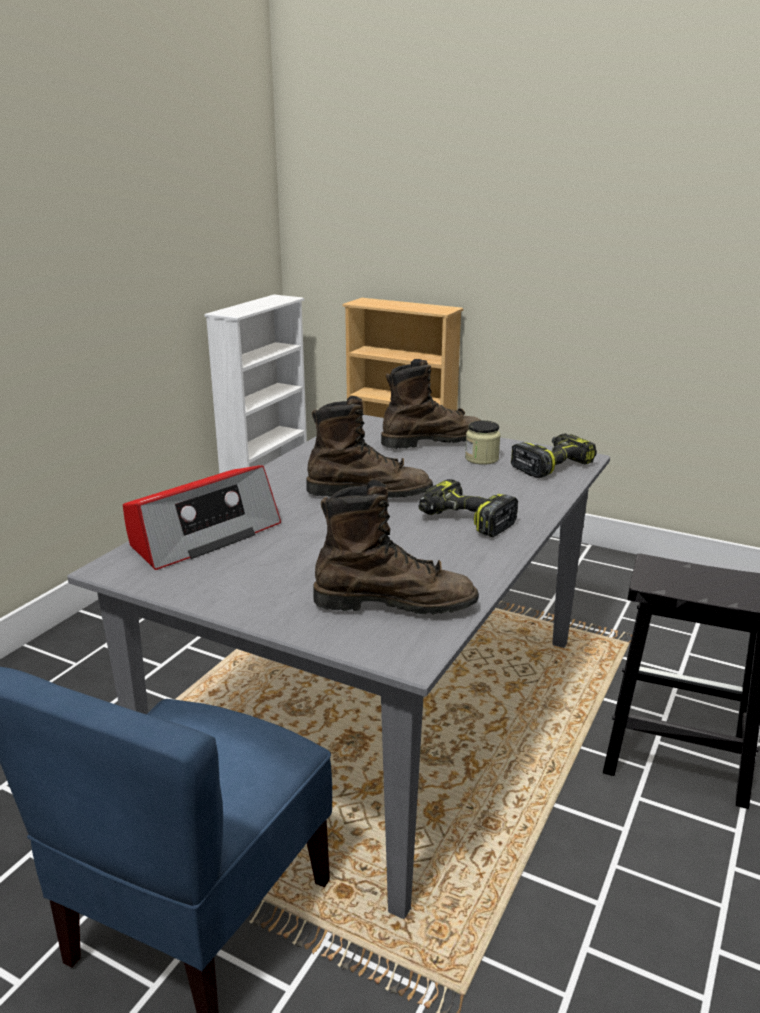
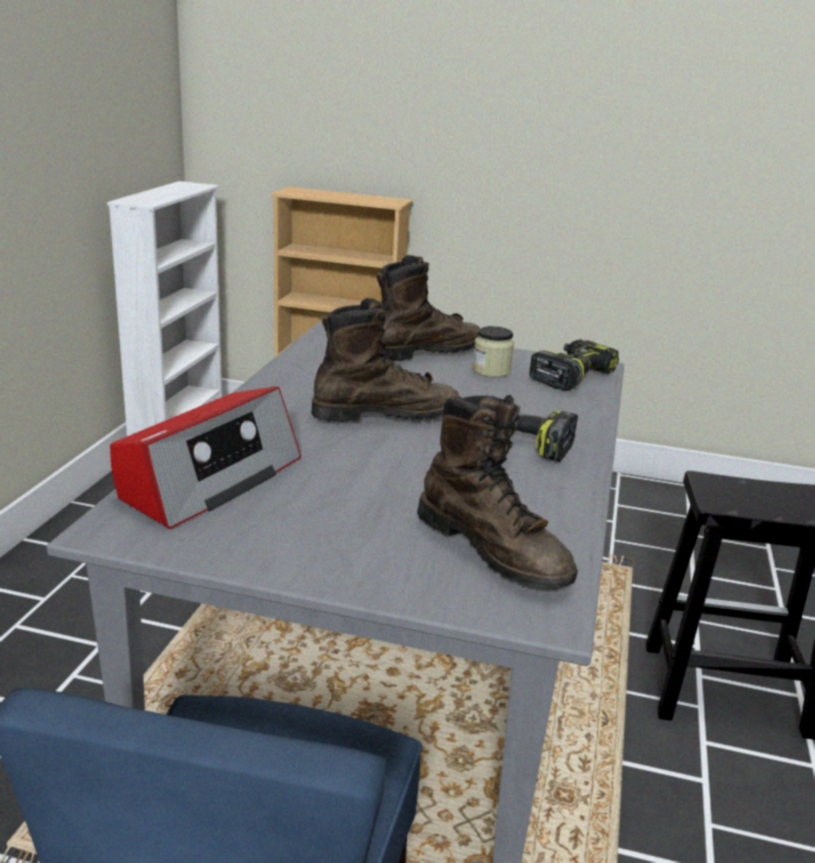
camera: 15 degrees left, 0 degrees up
(395, 603) = (494, 550): brown boot -> brown boot turned 60 degrees clockwise

